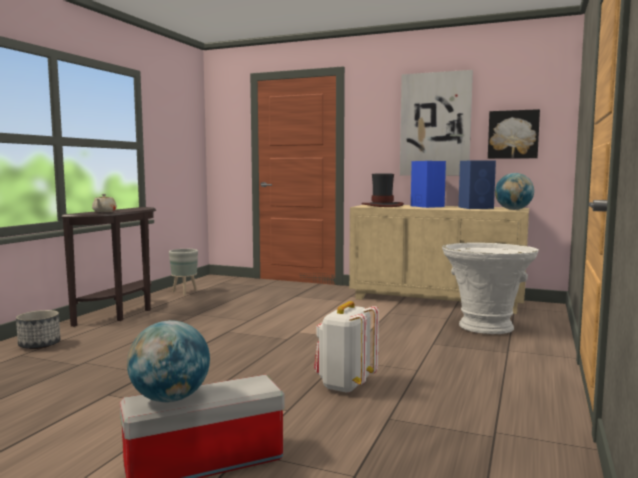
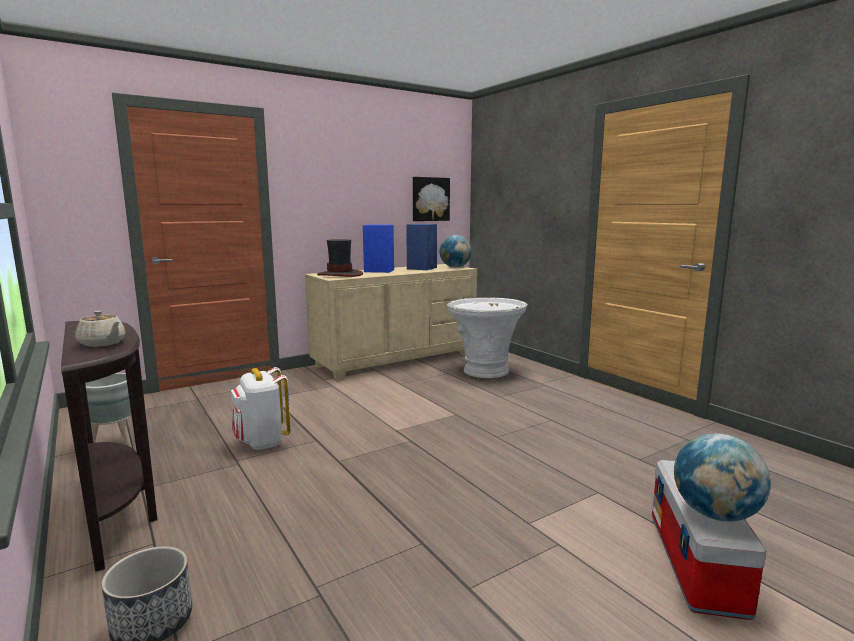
camera: 55 degrees left, 5 degrees up
(345, 385) = (560, 453): white backpack -> white backpack (262, 443)
(435, 124) = (367, 186): picture -> none

